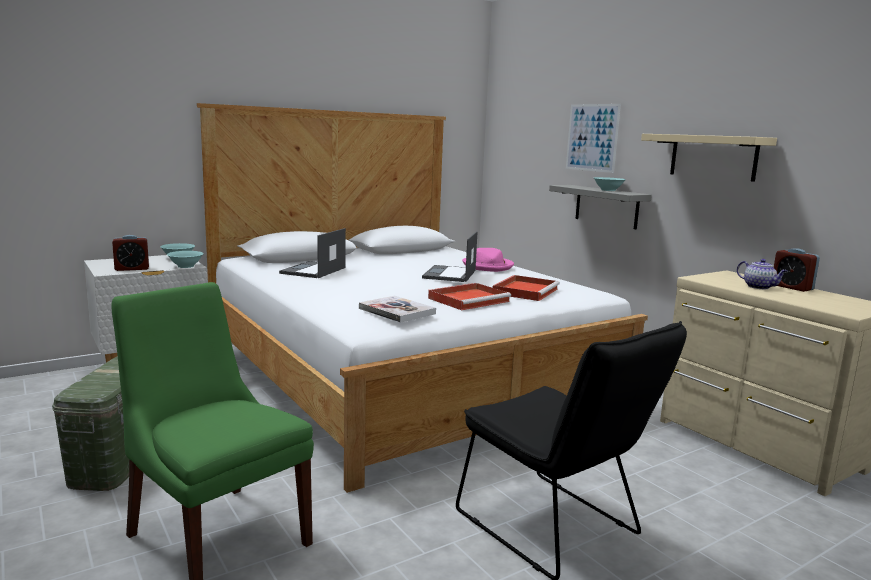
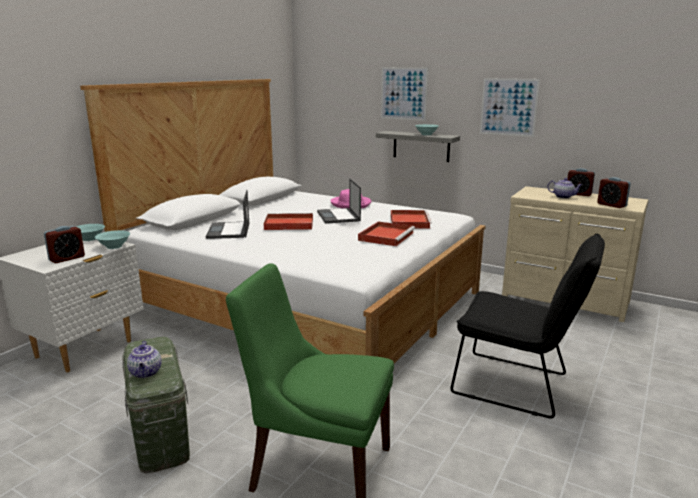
camera: 25 degrees left, 5 degrees up
(93, 381) = (146, 373): none -> teapot
(380, 273) = (288, 224): none -> red tray
(397, 311) = (361, 256): book -> none
(713, 157) = (508, 107): beige shelf -> picture
(820, 305) = (611, 205): none -> alarm clock

